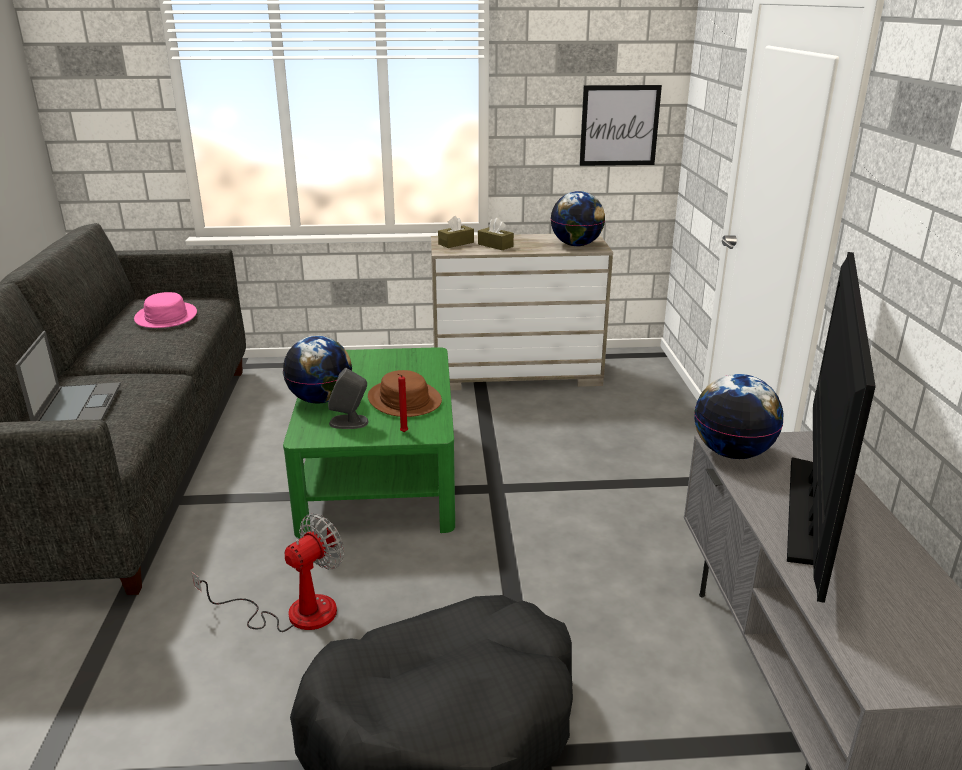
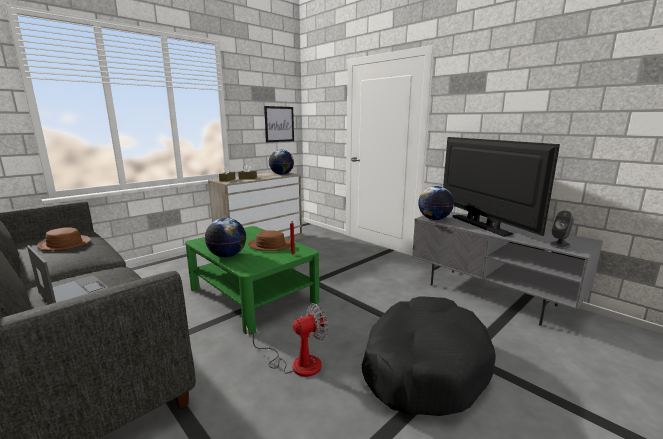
camera: 40 degrees left, 10 degrees down
(166, 317) = (64, 244): pink hat -> brown hat
(294, 612) = (296, 363): fan -> fan turned 60 degrees clockwise
(349, 422) = (259, 259): grey speaker -> grey speaker (559, 245)

